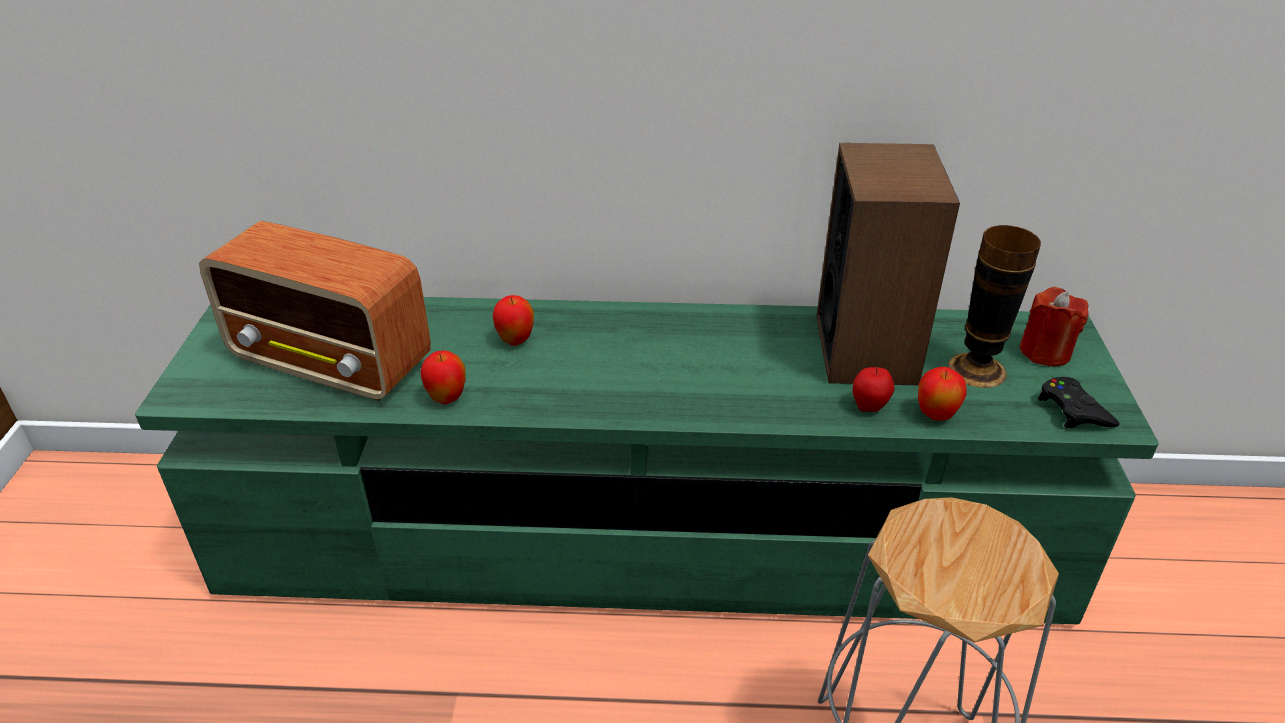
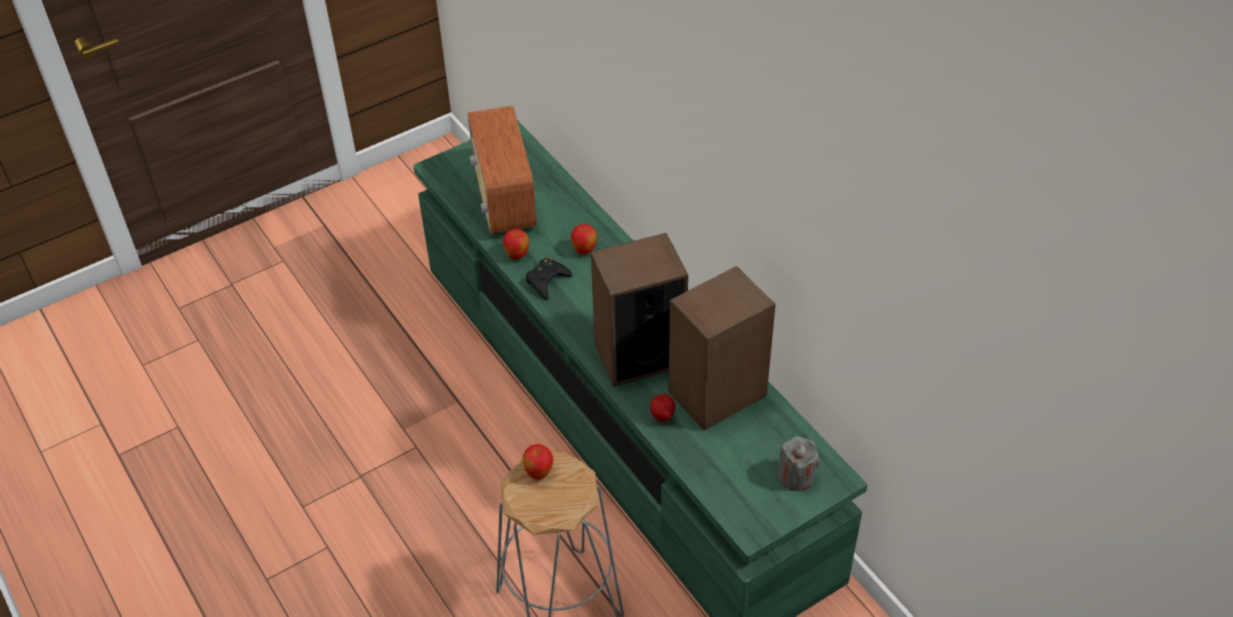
camera: 55 degrees right, 10 degrees up
(743, 378) = (639, 355): none -> speaker
(935, 416) = (681, 448): apple -> apple (539, 473)
(977, 369) = (745, 451): vase -> none
(1045, 352) = (796, 476): red candle -> grey candle
(1073, 410) = (744, 507): black game controller -> black game controller (547, 281)

